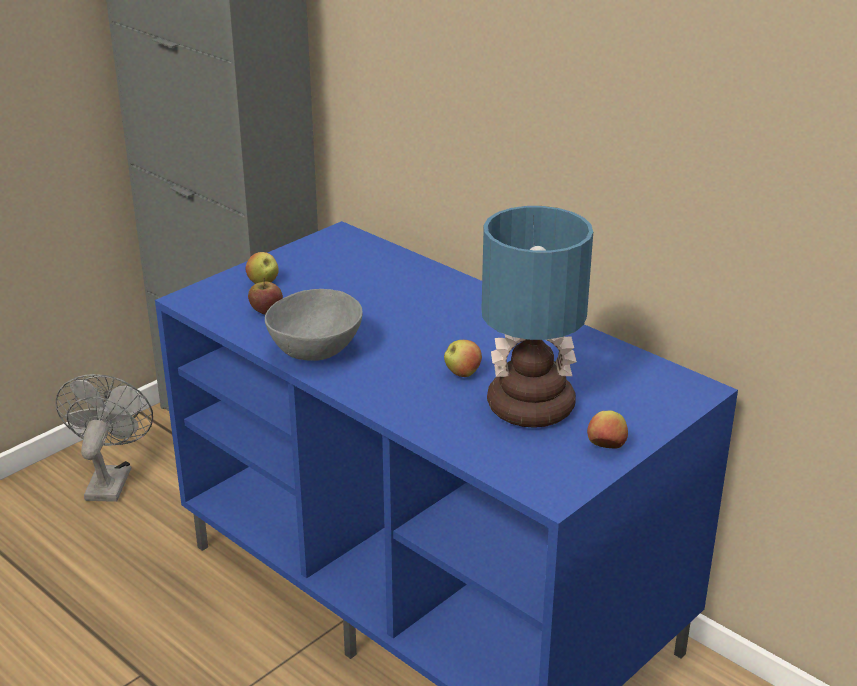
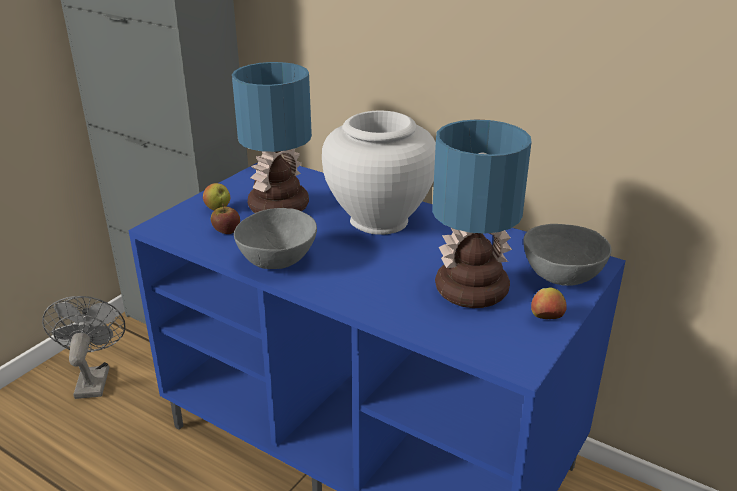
camera: 10 degrees left, 0 degrees up
(337, 285) = (279, 206): none -> table lamp
(451, 314) = (379, 221): none -> white vase
(462, 374) = (405, 268): apple -> none
(645, 401) = (559, 276): none -> grey bowl

